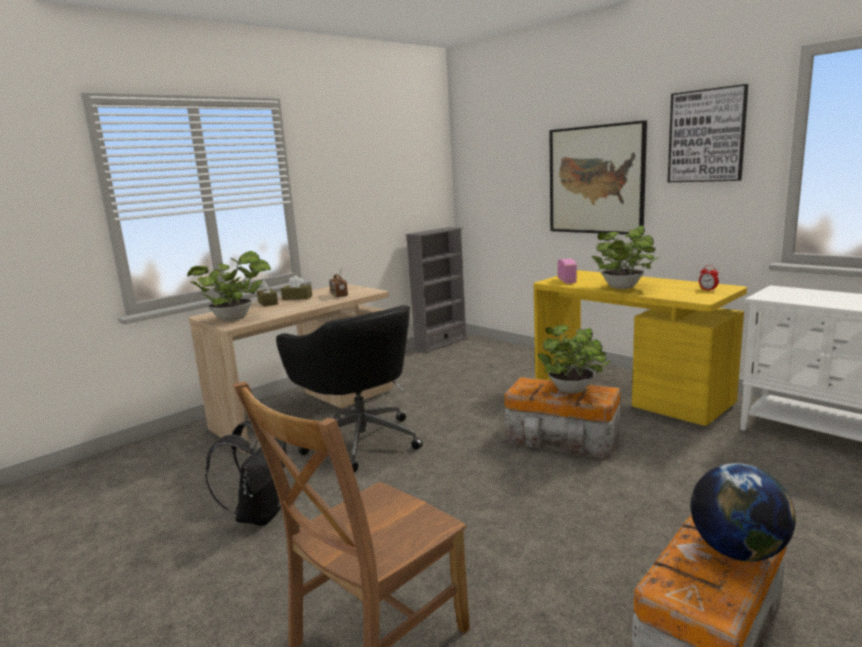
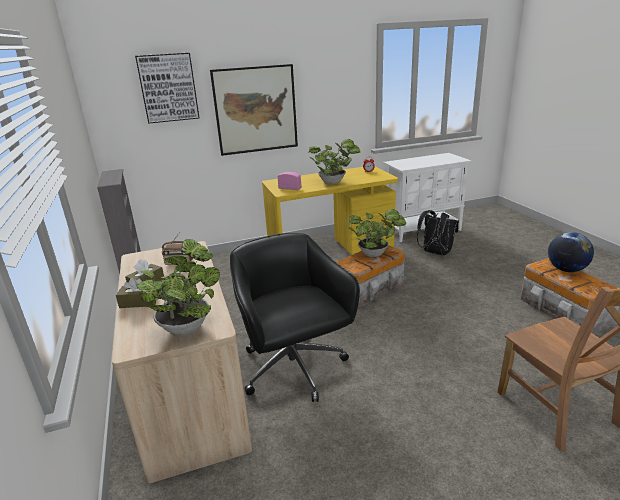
camera: 65 degrees left, 10 degrees up
(260, 514) = (386, 450): black backpack -> black backpack (435, 253)
(361, 440) = (294, 369): black office chair -> black office chair turned 105 degrees counterclockwise
(706, 136) = (331, 75): picture -> picture (168, 88)

